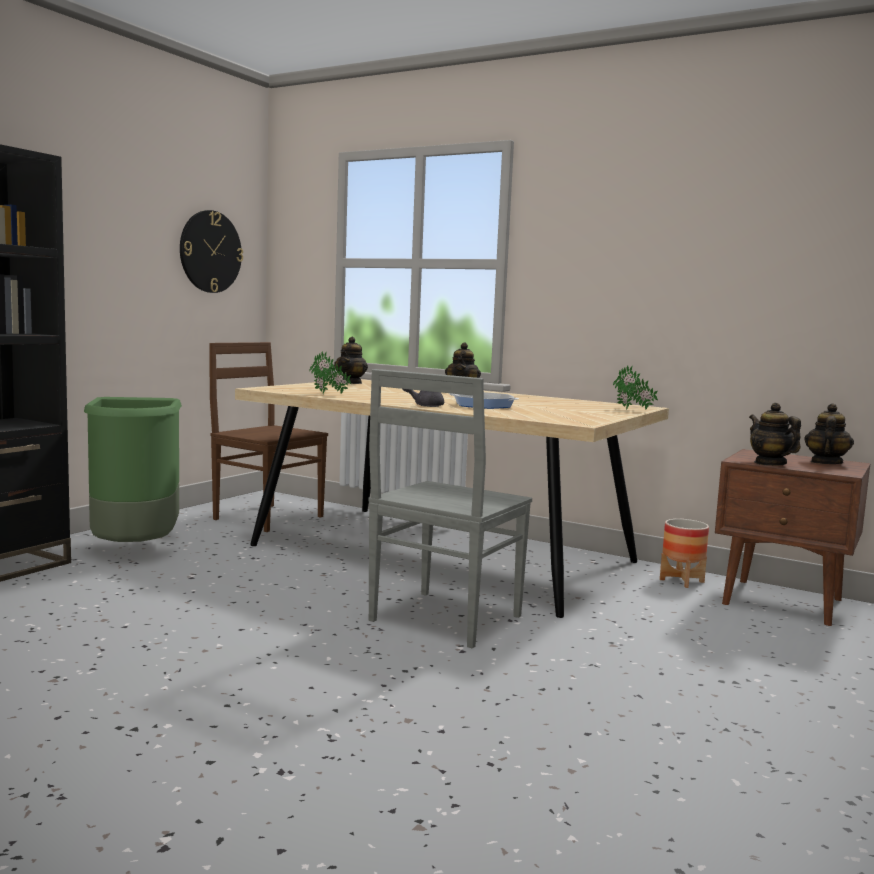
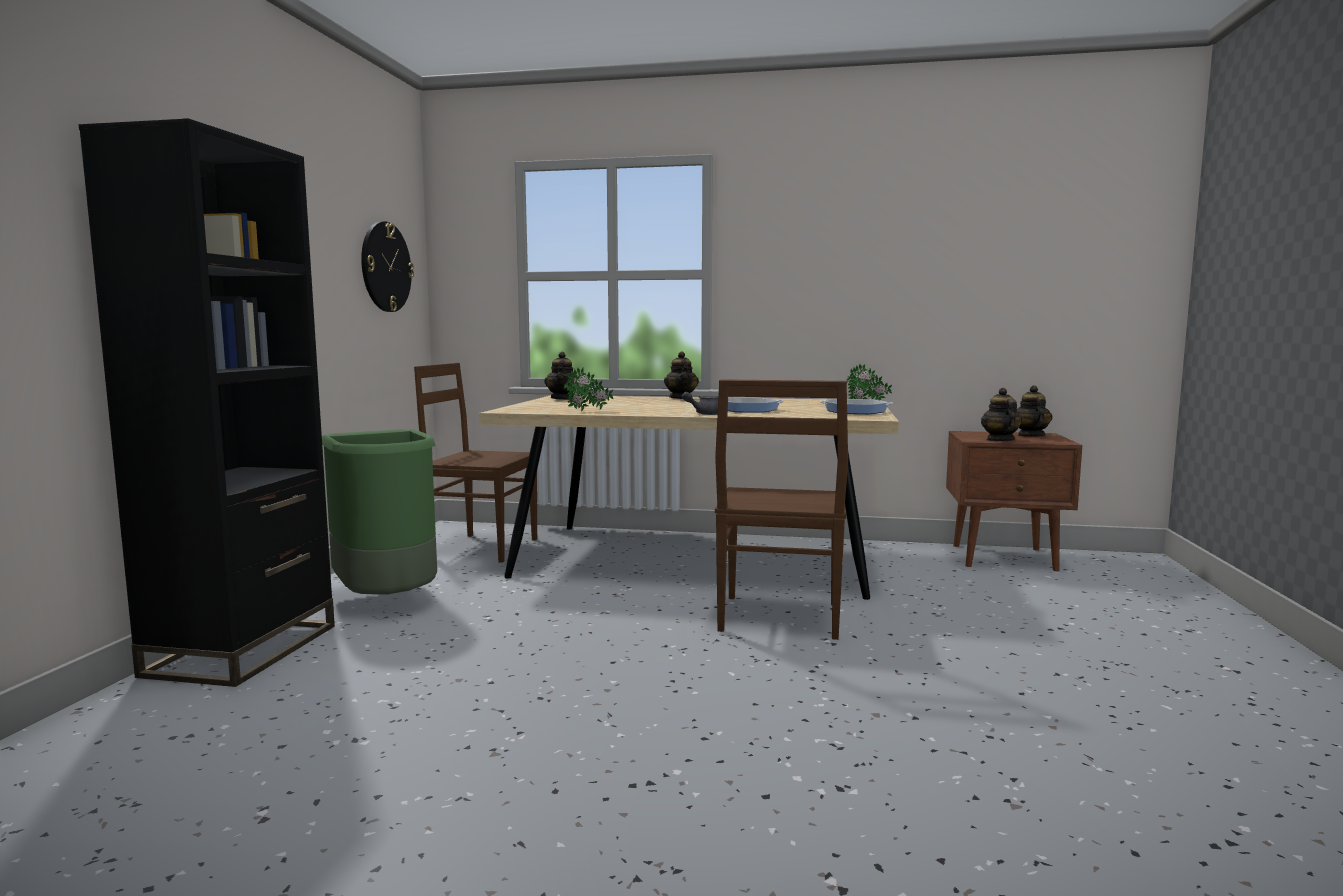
camera: 20 degrees left, 0 degrees up
(443, 619) = (779, 618): grey chair -> brown chair
(586, 415) = (855, 411): none -> frying pan
(682, 581) = (913, 552): planter -> none
(770, 463) = (999, 440): teapot -> teapot turned 45 degrees clockwise

